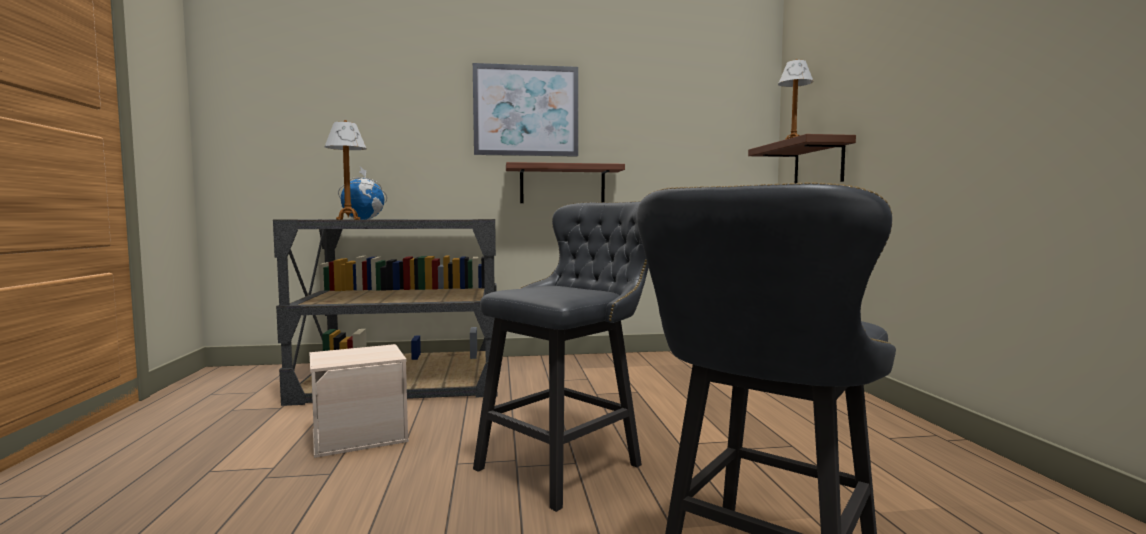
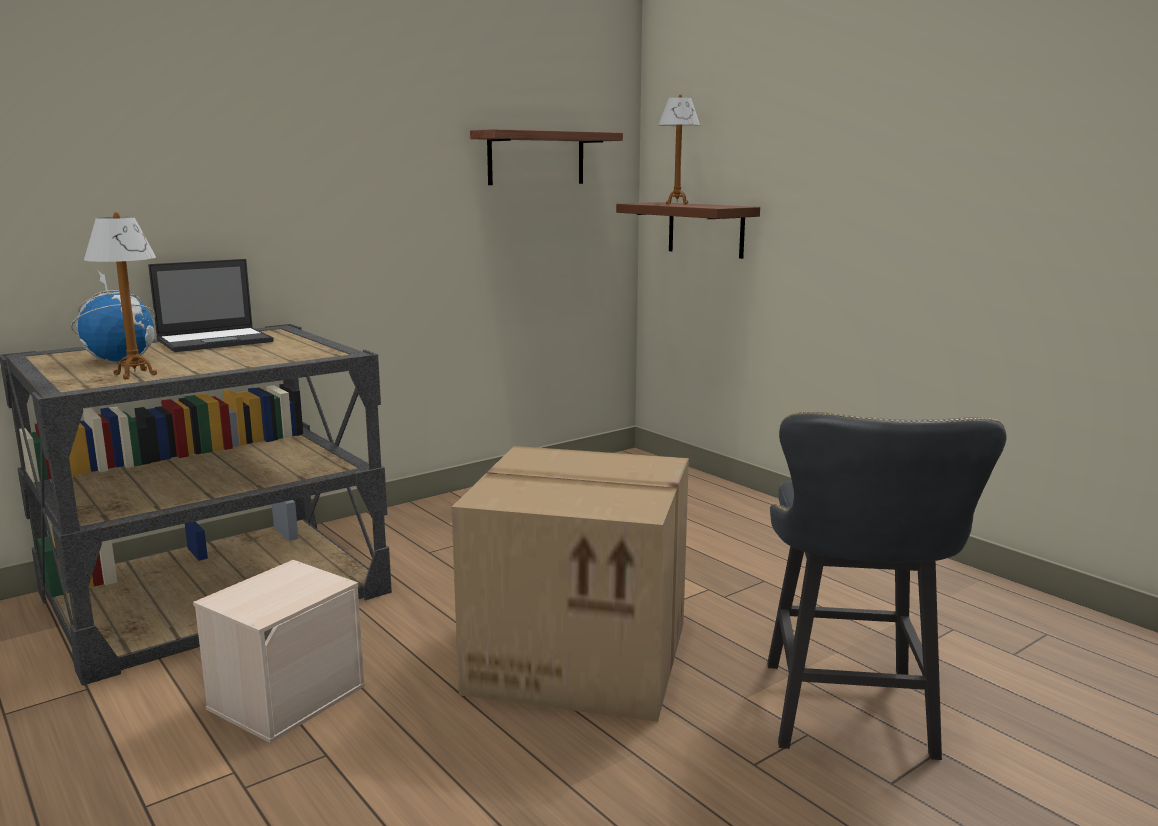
camera: 30 degrees left, 10 degrees up
(433, 219) = (216, 341): none -> laptop
(526, 111) = (324, 152): picture -> none
(562, 184) = (383, 262): shelf -> shelf (536, 158)
(572, 460) = (582, 655): grey stool -> cardboard box

